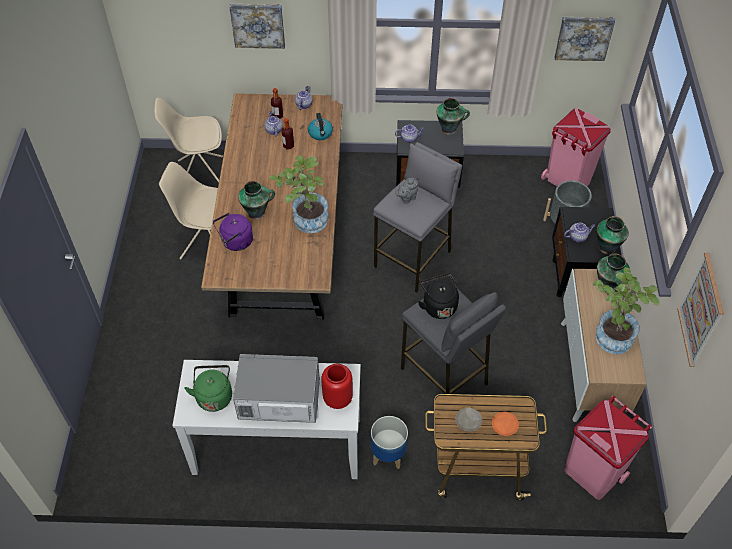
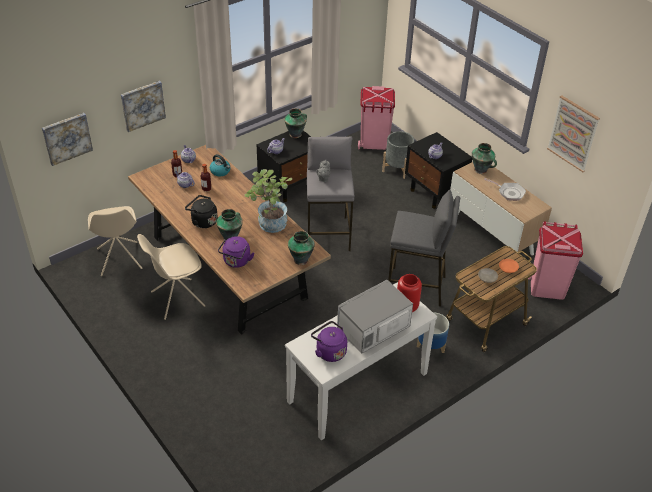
camera: 40 degrees left, 10 degrees down
(199, 174) = (119, 259): beige chair -> beige chair turned 60 degrees counterclockwise
(214, 395) = (329, 351): green kettle -> purple kettle
(438, 305) = (408, 225): black kettle -> black kettle (202, 221)
(583, 37) = (358, 31): picture -> picture (67, 138)
(607, 247) = (456, 153): vase -> vase (300, 259)
(612, 333) = (509, 192): potted plant -> frying pan

